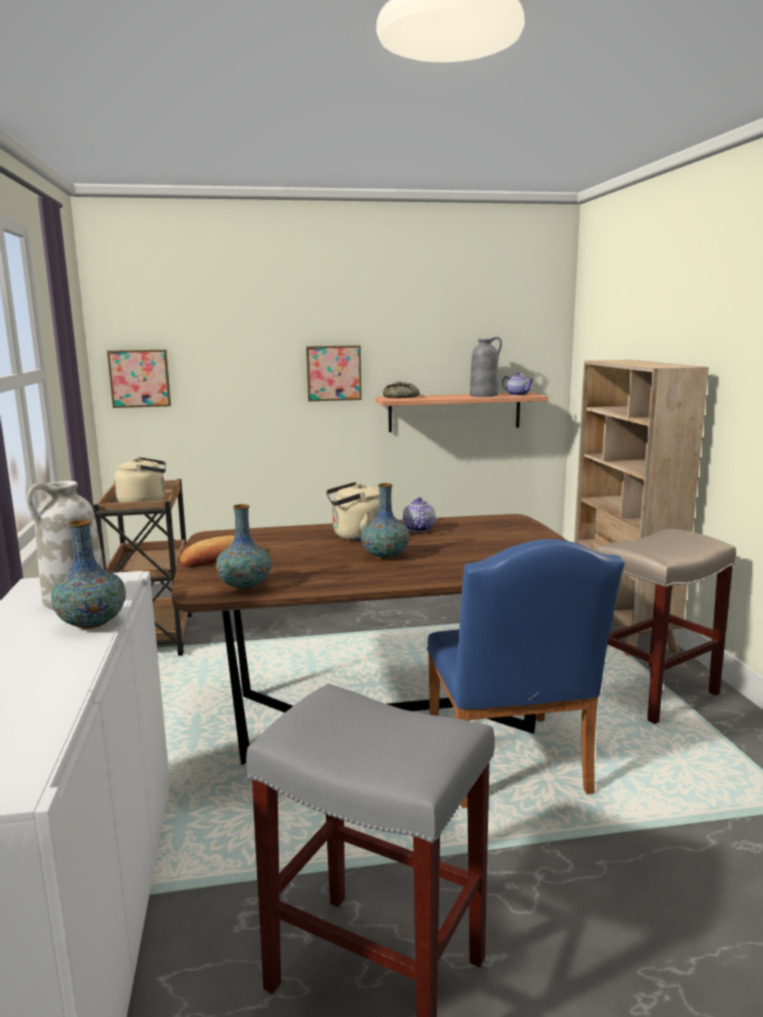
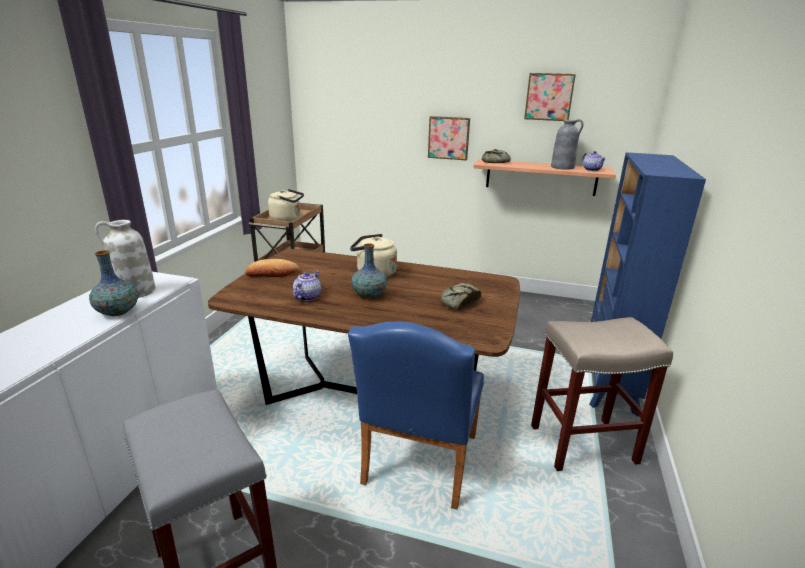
camera: 25 degrees right, 10 degrees up
(140, 378) = (321, 131): picture -> picture (549, 97)
(245, 586) = (257, 299): vase -> none
(418, 529) = (422, 276): teapot -> teapot (307, 297)
(496, 543) = (459, 301): none -> bread
(620, 628) = (608, 380): beige bookcase -> blue bookcase

